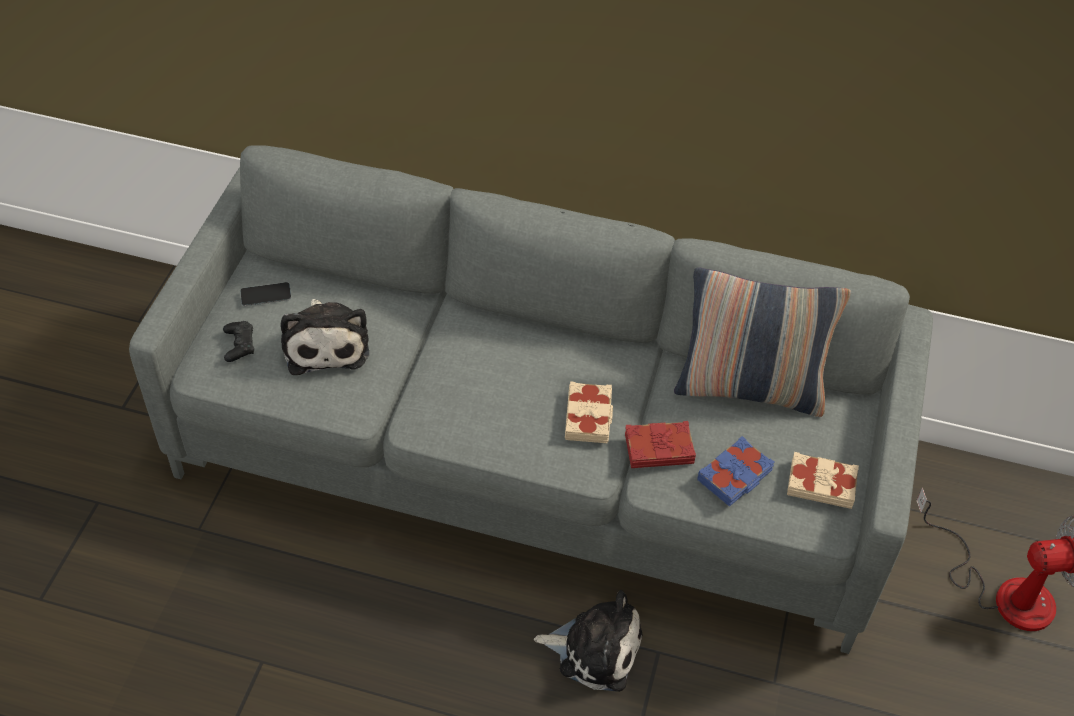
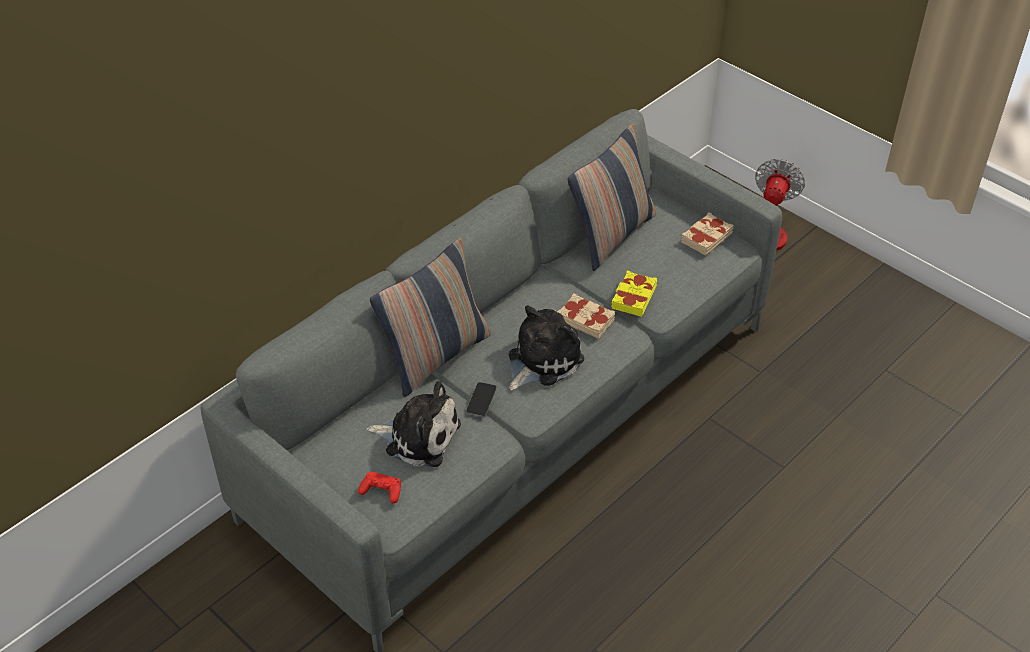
camera: 60 degrees left, 5 degrees down
(239, 345) = (381, 490): black game controller -> red game controller
(265, 295) = (339, 457): phone -> phone (481, 400)
(448, 311) = (436, 356): none -> pillow
(594, 649) = (689, 449): plush toy -> plush toy (541, 360)
(658, 448) = (633, 297): red book -> yellow book
(735, 476) = (677, 271): blue book -> none

